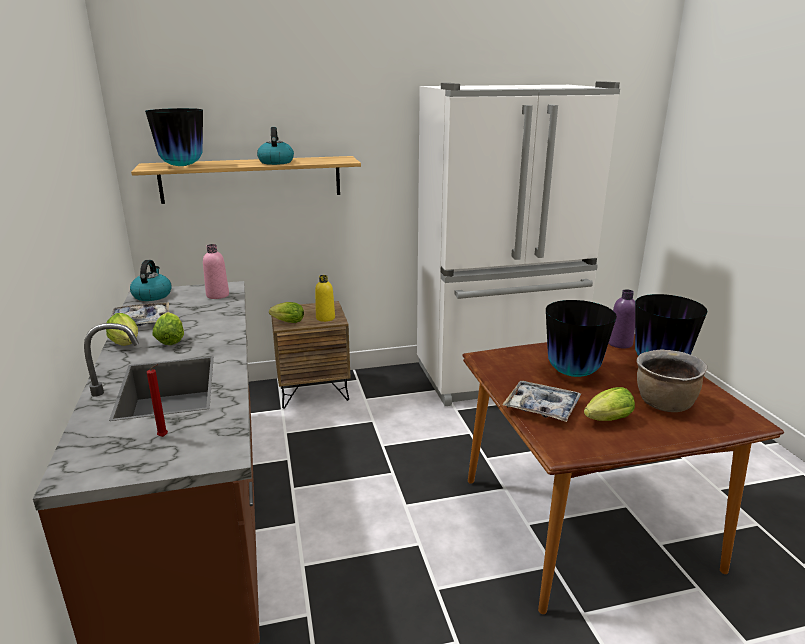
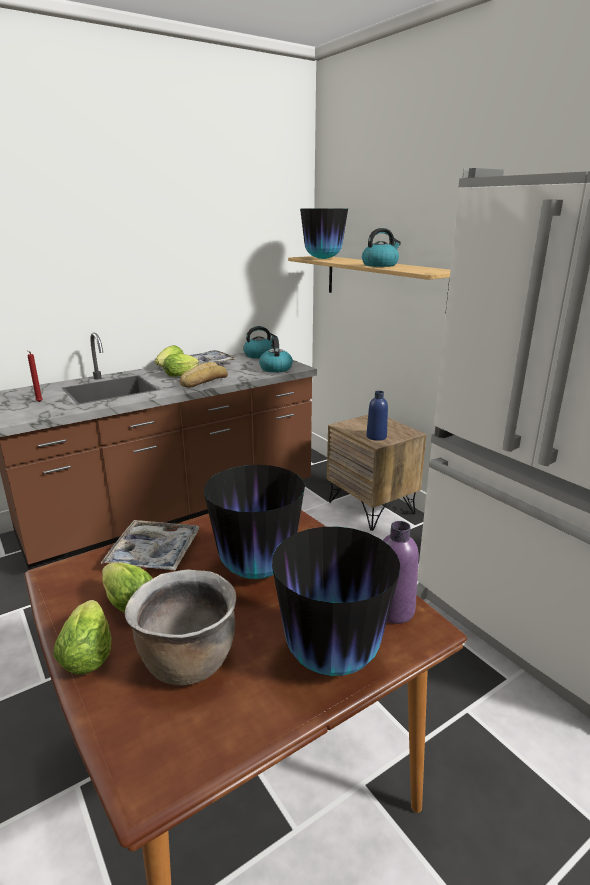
camera: 70 degrees right, 0 degrees up
(213, 331) = (203, 381): none -> bread
(217, 295) = (275, 368): pink bottle -> kettle
(286, 322) = (349, 424): lettuce -> lettuce (89, 651)
(325, 318) = (376, 437): yellow bottle -> blue bottle

